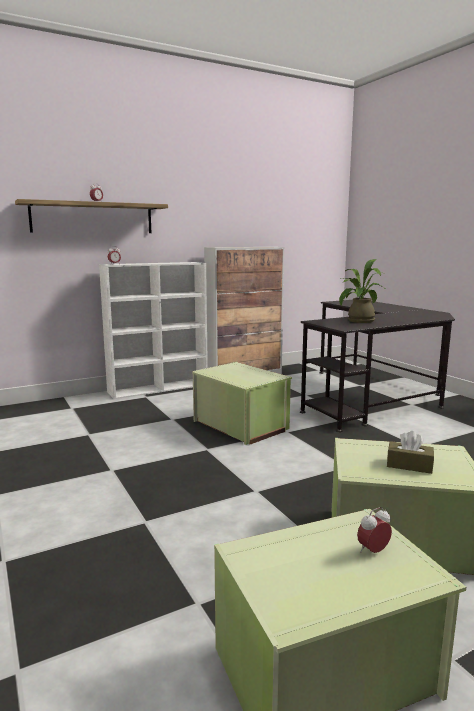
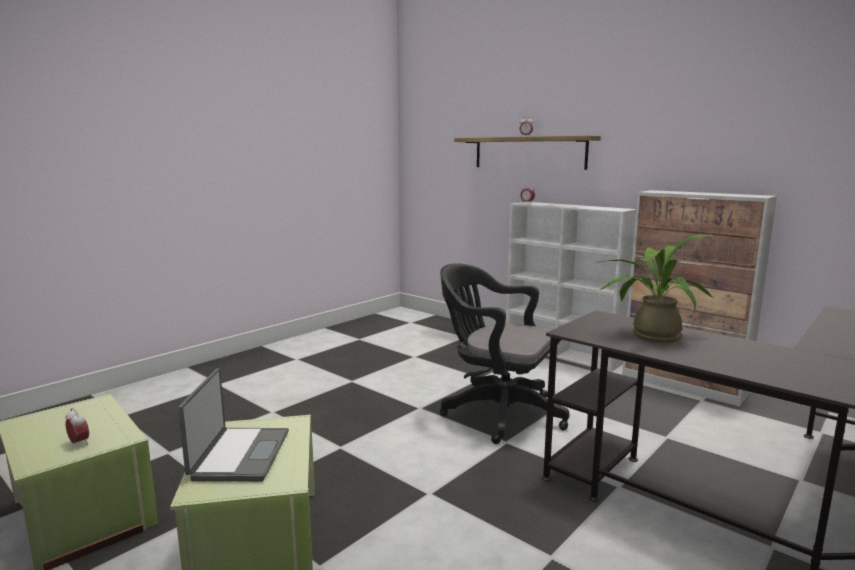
camera: 70 degrees right, 0 degrees up
(240, 425) = (497, 412): green storage box -> black office chair
(409, 465) = (239, 455): brown tissue box -> laptop

